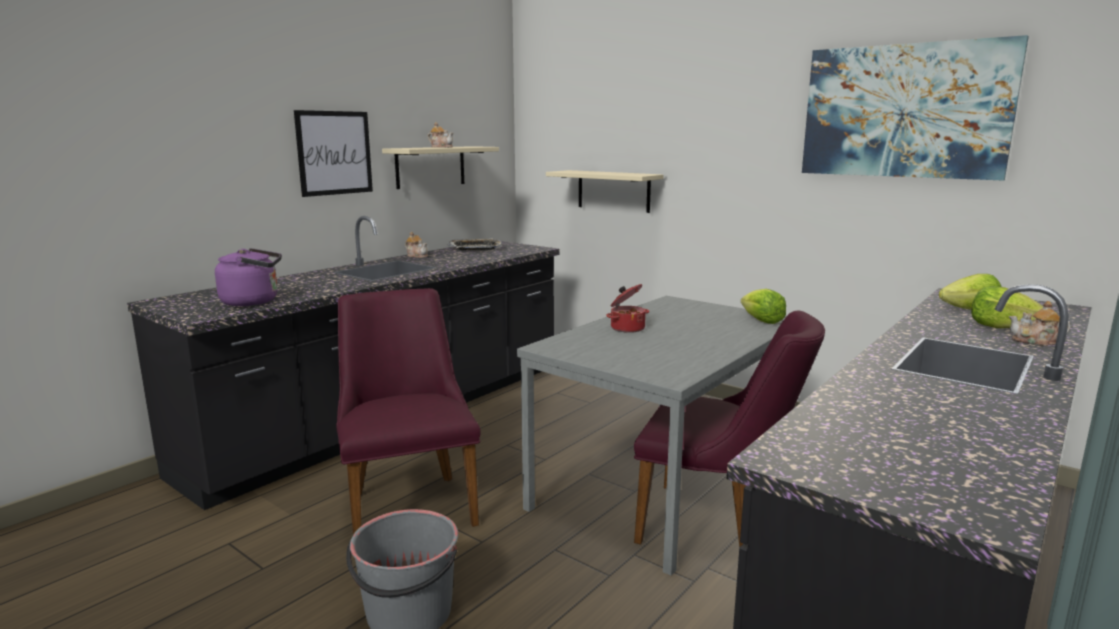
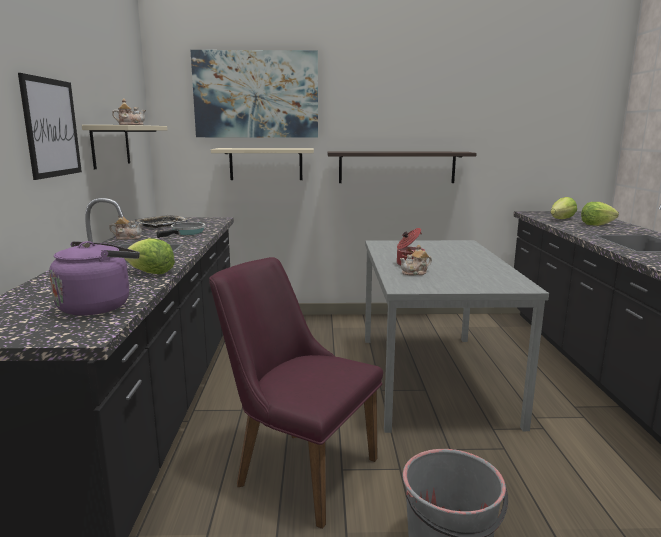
camera: 40 degrees left, 0 degrees up
(470, 258) = (186, 233): none -> frying pan
(717, 526) = (499, 391): purple chair -> none
(761, 321) = (460, 245): lettuce -> lettuce (150, 273)
(762, 205) = (397, 167): none -> shelf
(904, 111) = (488, 101): picture -> picture (256, 95)
(1035, 341) = (628, 229): teapot -> teapot (415, 273)

